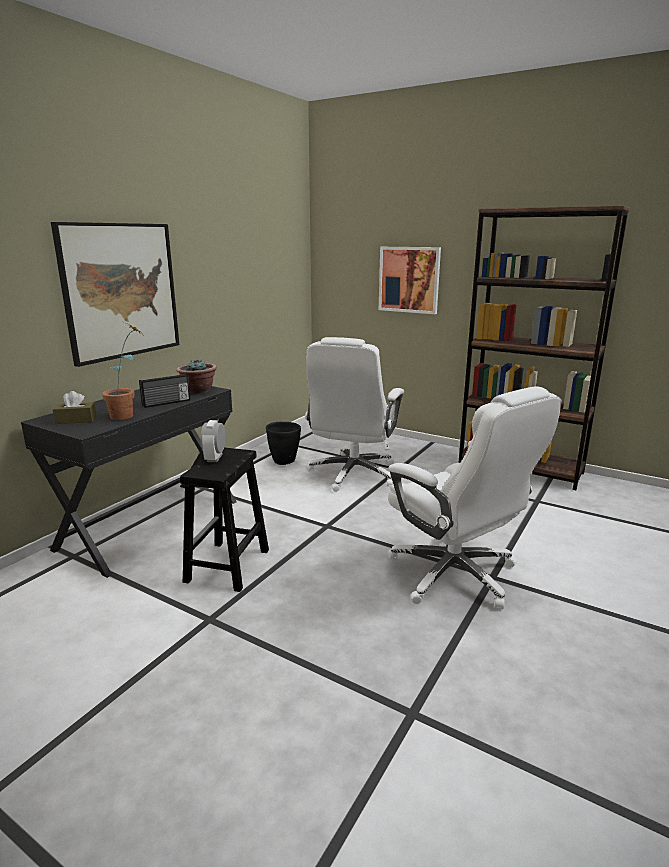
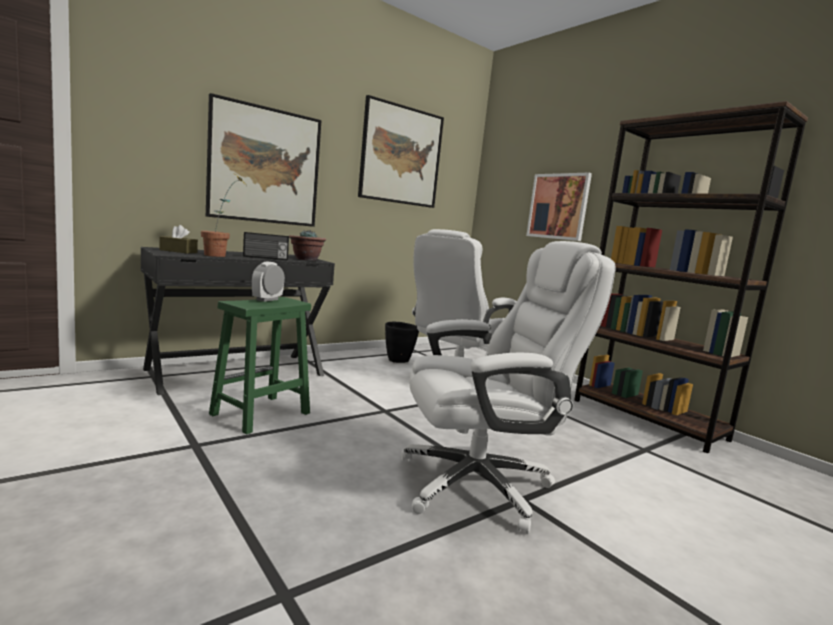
camera: 20 degrees right, 10 degrees down
(227, 566) = (259, 414): black stool -> green stool
(243, 242) = (401, 155): none -> picture
(455, 574) = (479, 484): white office chair -> white office chair turned 90 degrees counterclockwise

